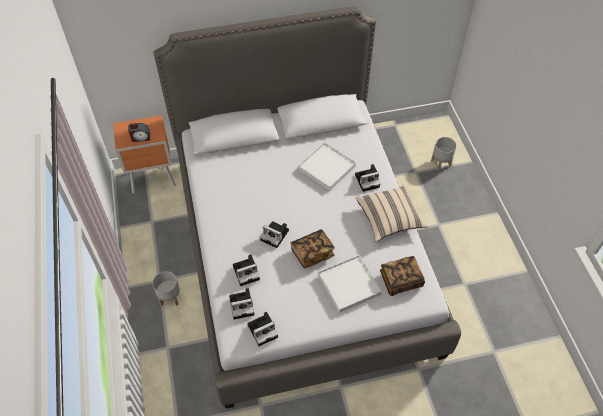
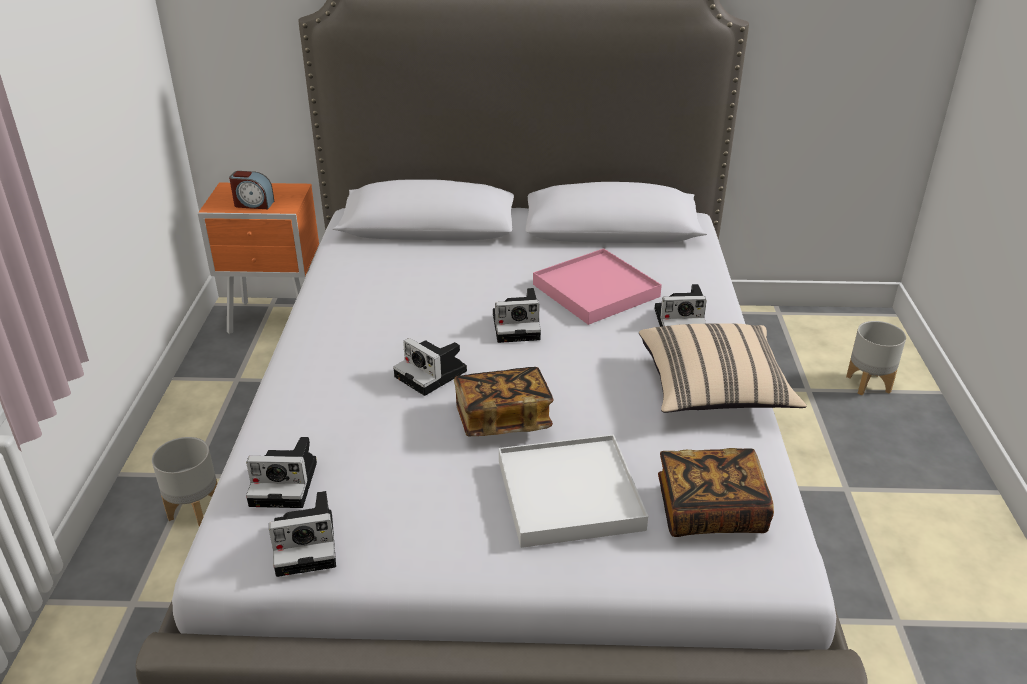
camera: 15 degrees right, 20 degrees down
(247, 272) = (333, 424): camera -> camera (518, 326)
(326, 168) = (596, 290): white tray -> pink tray

